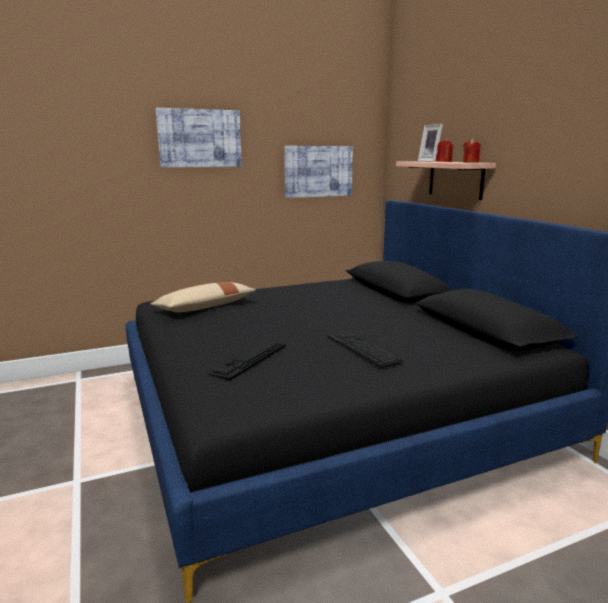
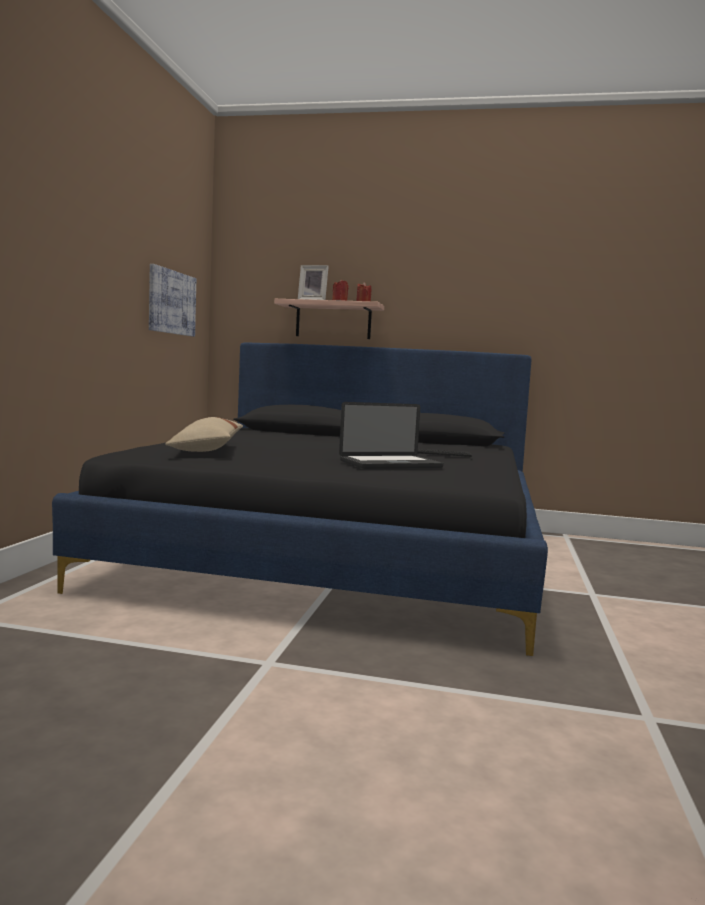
camera: 55 degrees left, 10 degrees down
(200, 138) = (84, 232): picture -> none
(249, 359) = (391, 464): keyboard -> laptop

